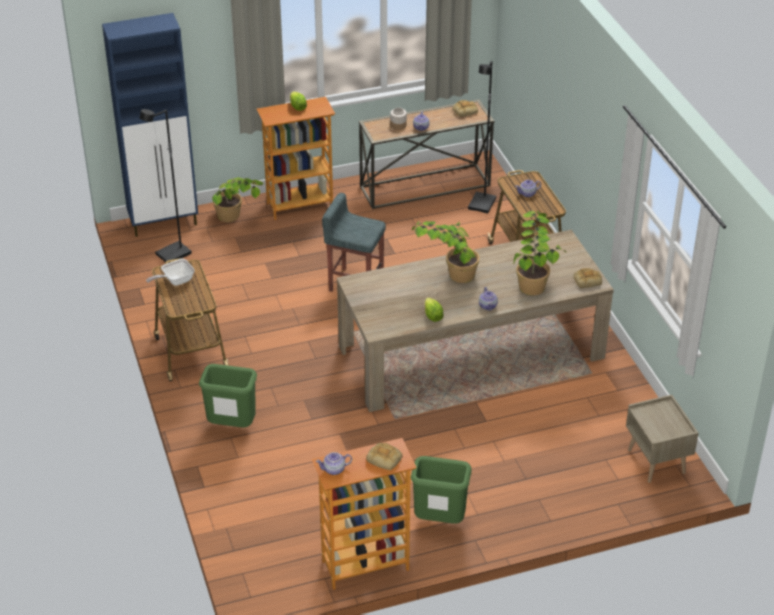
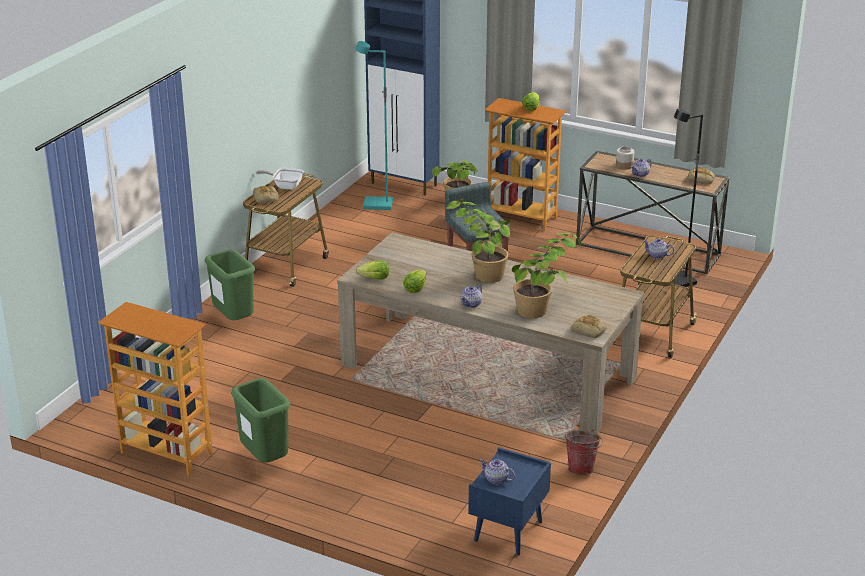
camera: 45 degrees right, 10 degrees down
(173, 255) = (377, 205): black floor lamp -> turquoise floor lamp
(334, 469) = (126, 315): teapot -> teapot (496, 479)
(385, 458) = (170, 328): bread -> bread (266, 198)
(392, 325) = (375, 279): none -> lettuce
(630, 386) = (582, 468): none -> bucket
(657, 462) = (508, 532): beige nightstand -> blue nightstand

